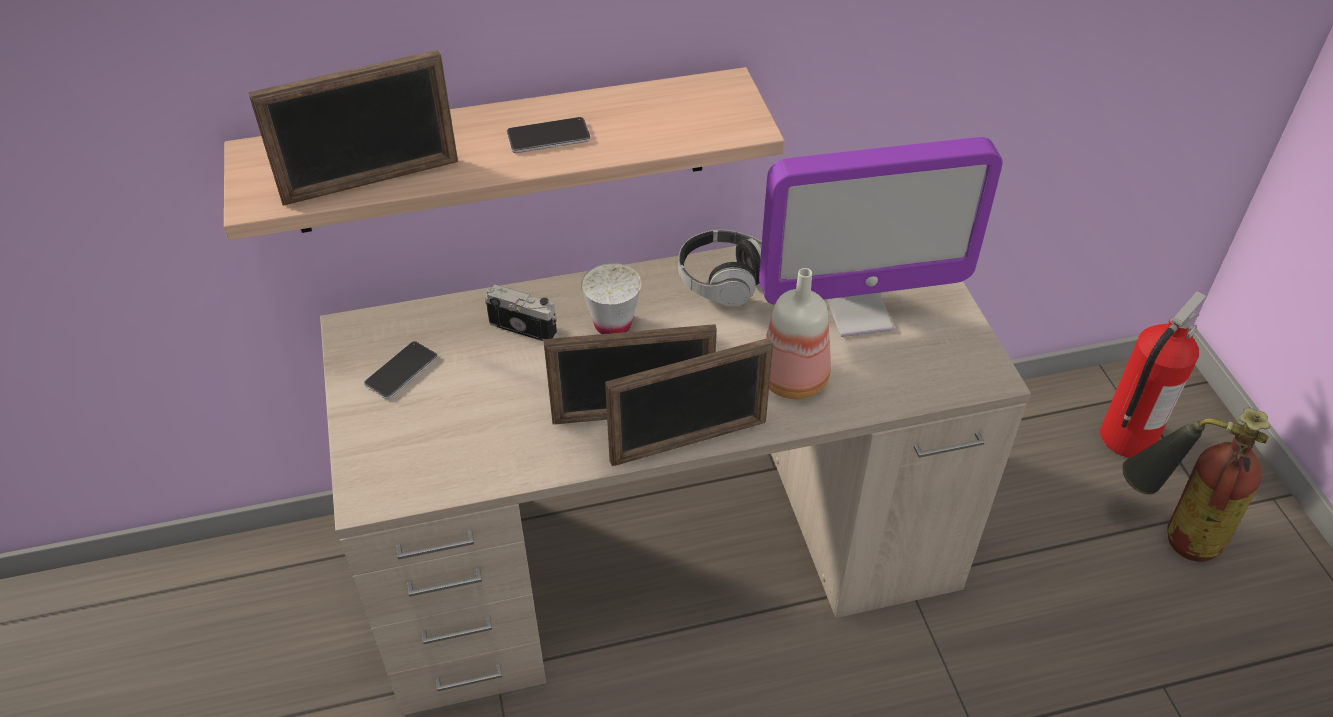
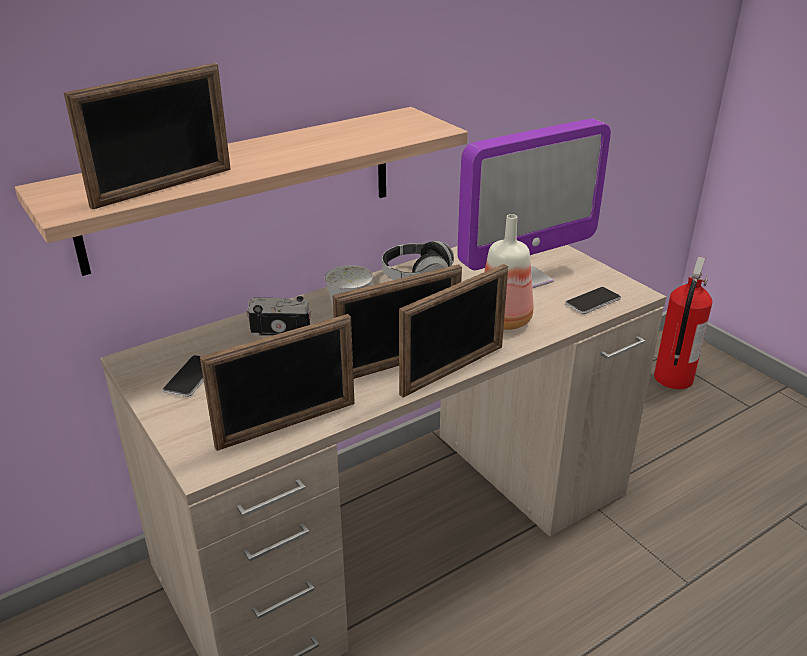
camera: 20 degrees left, 15 degrees down
(471, 469) = (287, 425): none -> picture frame
(548, 137) = (293, 150): phone -> phone (593, 301)
(1168, 533) = (731, 426): fire extinguisher -> none

